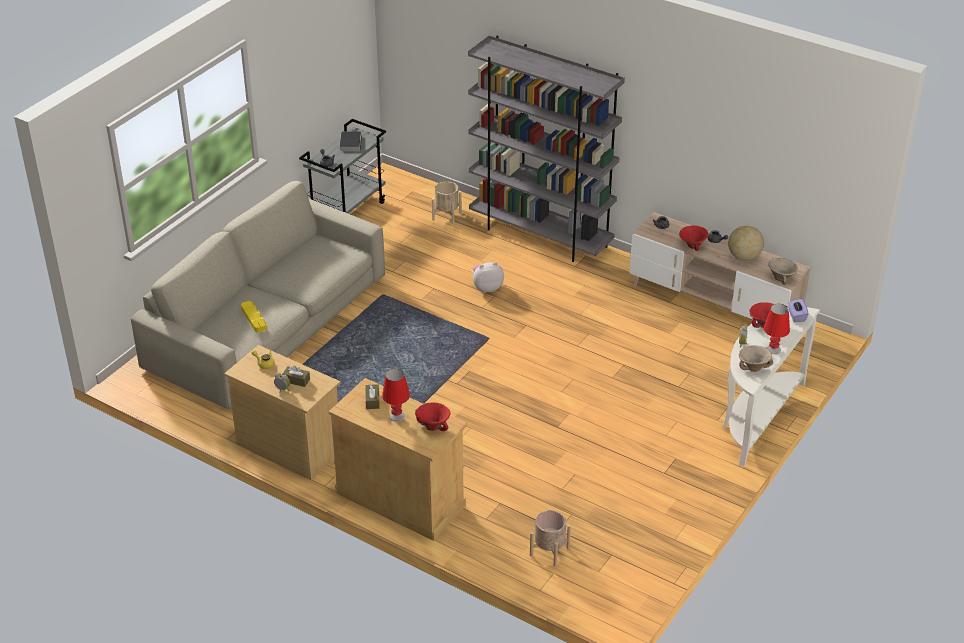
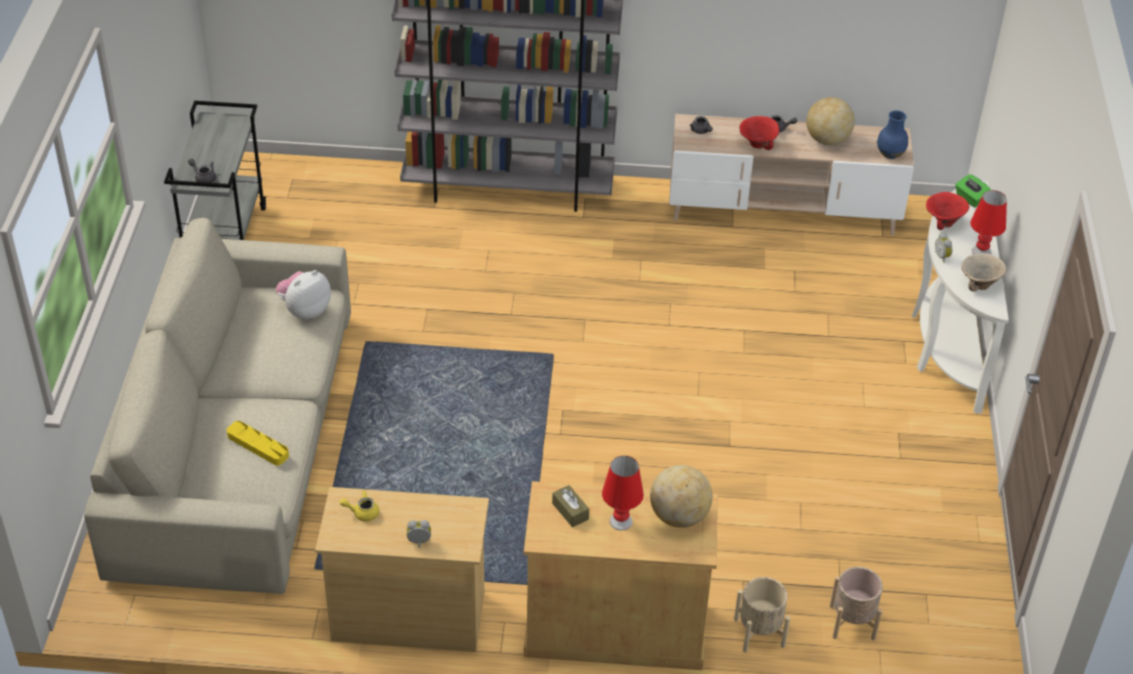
camera: 30 degrees left, 5 degrees up
(296, 380) = (428, 520): brown tissue box -> none
(350, 142) = (214, 137): book -> none
(433, 426) = (679, 516): red bowl -> globe
(446, 216) = (365, 200): beige planter -> beige planter (759, 632)
(487, 287) = (496, 284): plush toy -> plush toy (305, 310)
(781, 278) = (890, 154): beige bowl -> blue vase
(796, 316) = (970, 199): purple tissue box -> green tissue box

